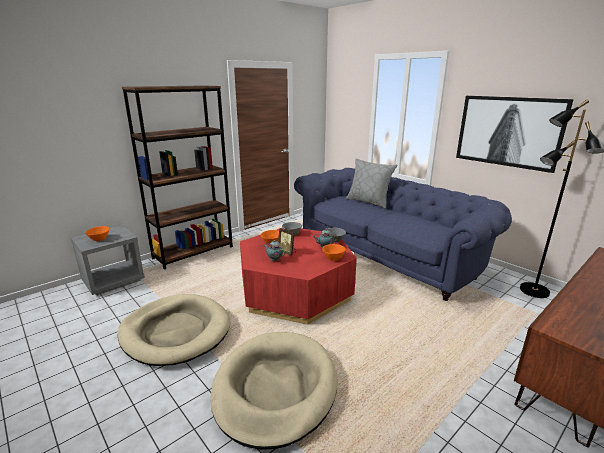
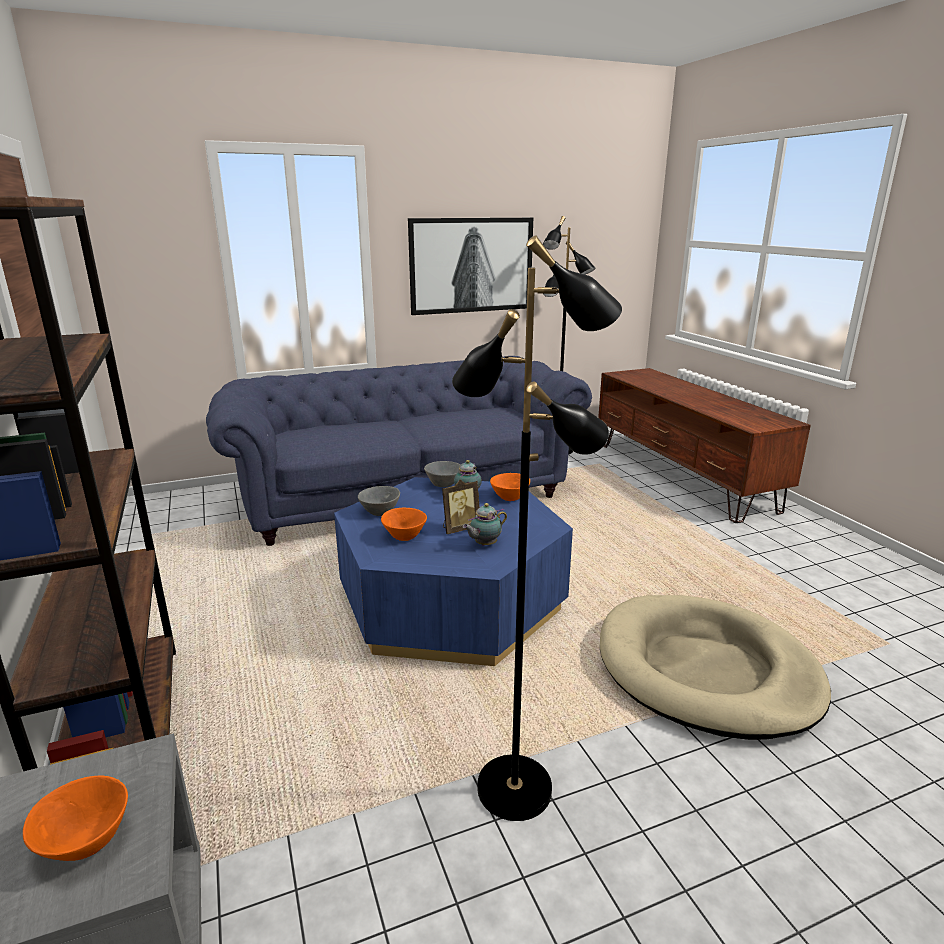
camera: 70 degrees left, 0 degrees up
(175, 332) = (515, 787): beige dog bed -> black floor lamp
(295, 291) = (451, 601): red coffee table -> blue coffee table
(368, 202) = (342, 422): grey pillow -> none

